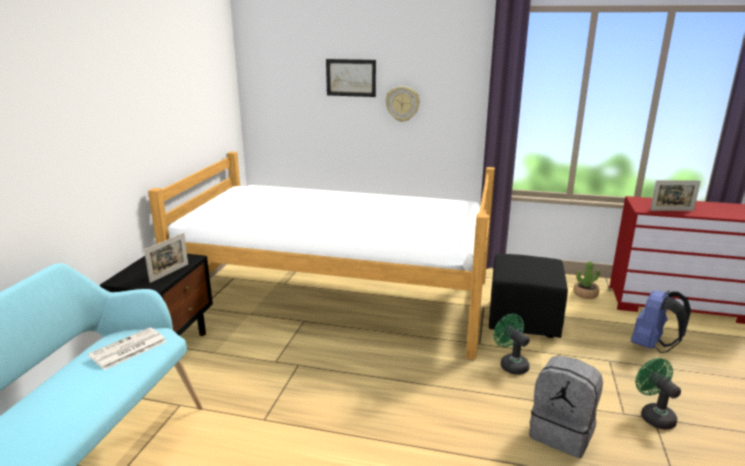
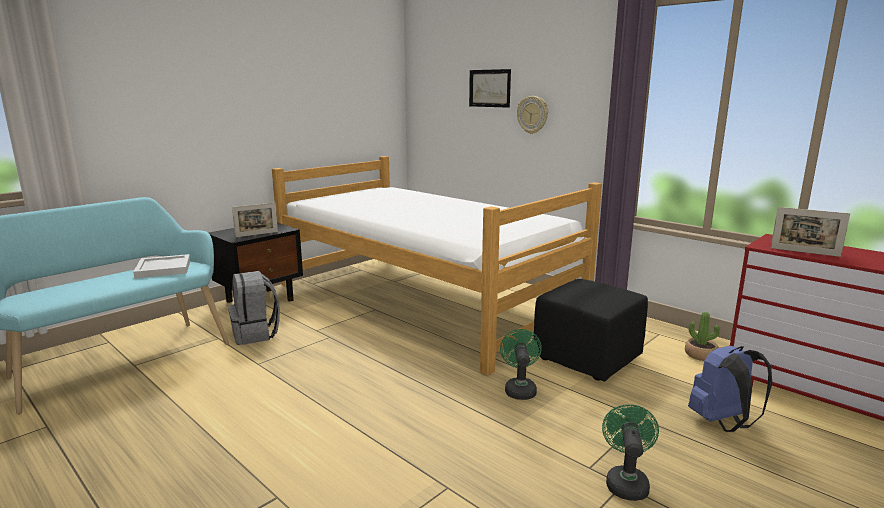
camera: 30 degrees right, 5 degrees down
(127, 349) = (162, 269): newspaper -> white tray
(562, 433) = (493, 458): grey backpack -> grey backpack (256, 334)

